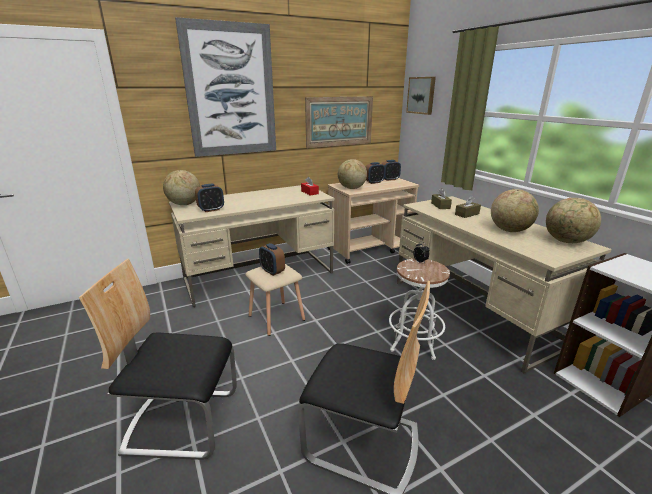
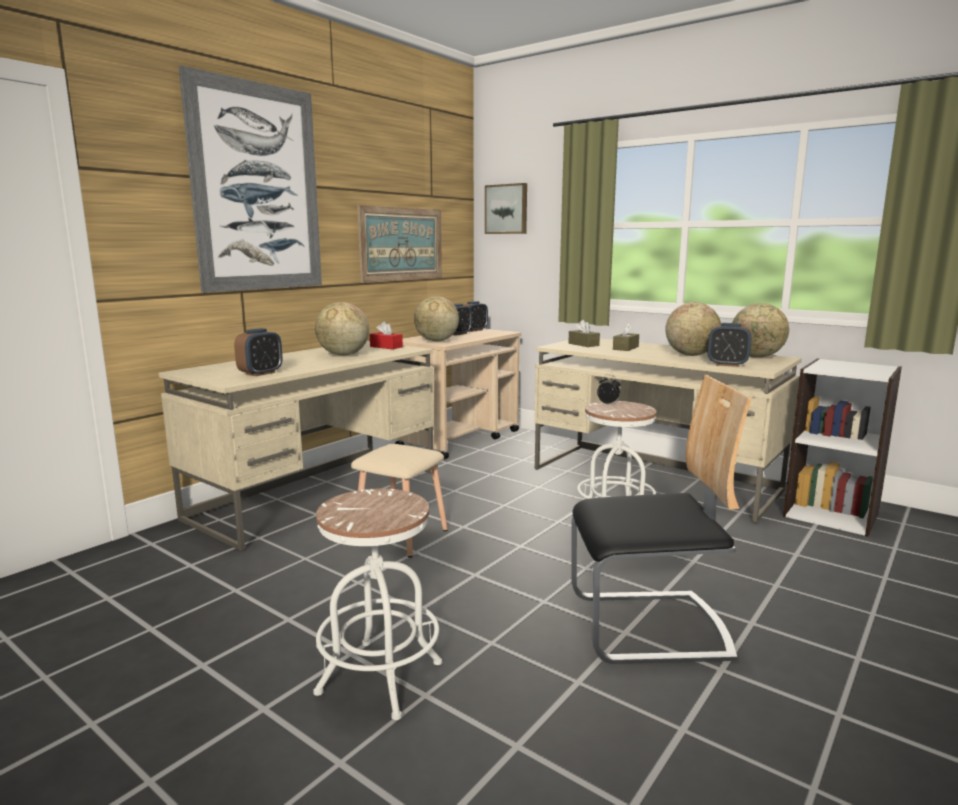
camera: 25 degrees left, 10 degrees down
(182, 421) = (380, 678): chair -> white stool
(184, 204) = (197, 372): globe -> globe (343, 355)
(272, 271) = (398, 452): alarm clock -> alarm clock (727, 364)

